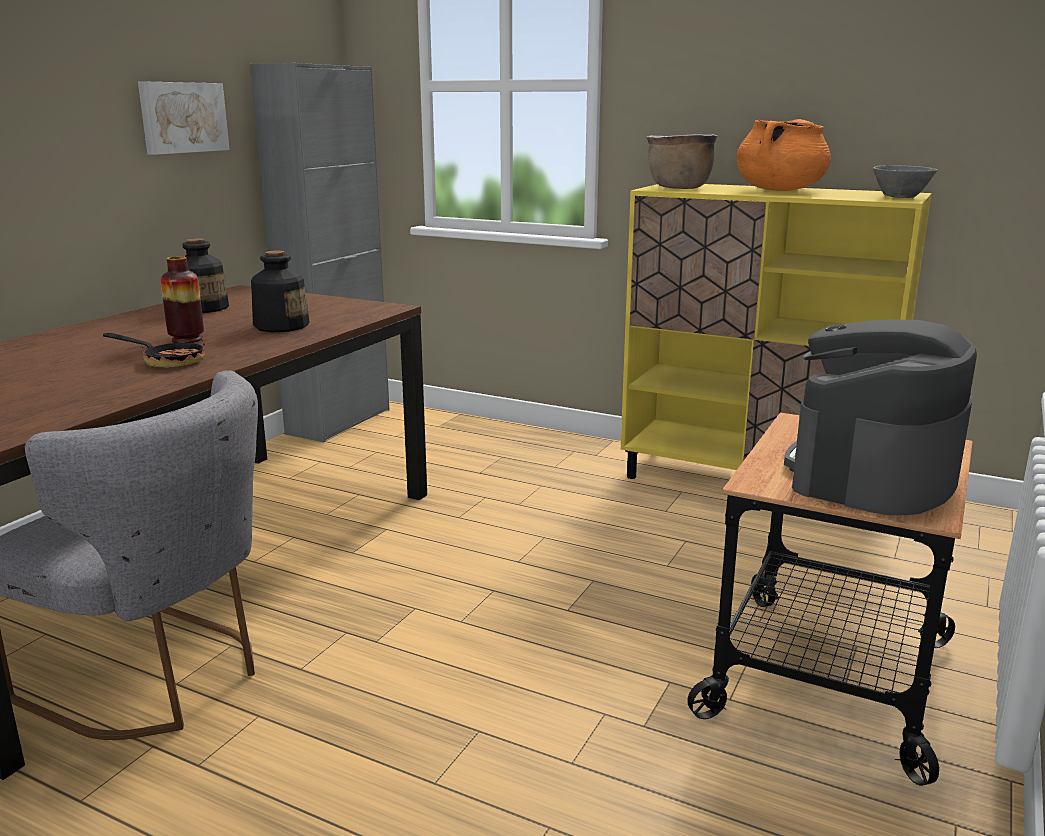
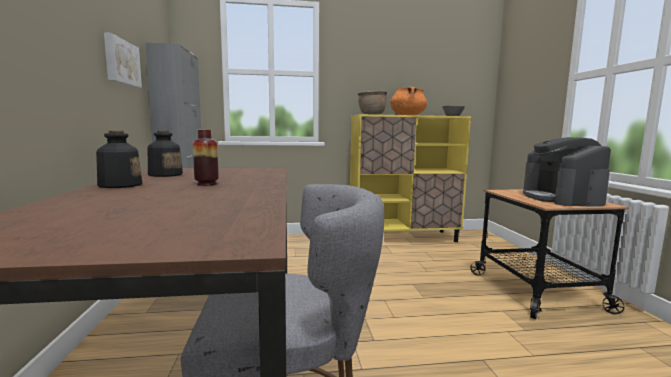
camera: 35 degrees left, 10 degrees down
(166, 361) = (230, 191): frying pan -> none
(281, 326) = (243, 176): bottle -> bottle (120, 185)

